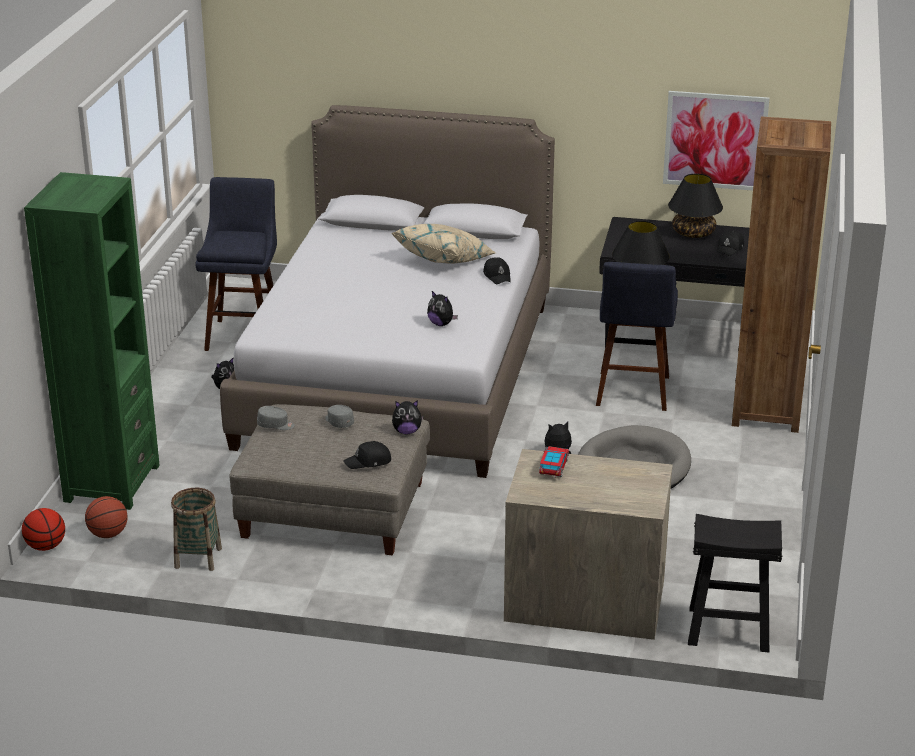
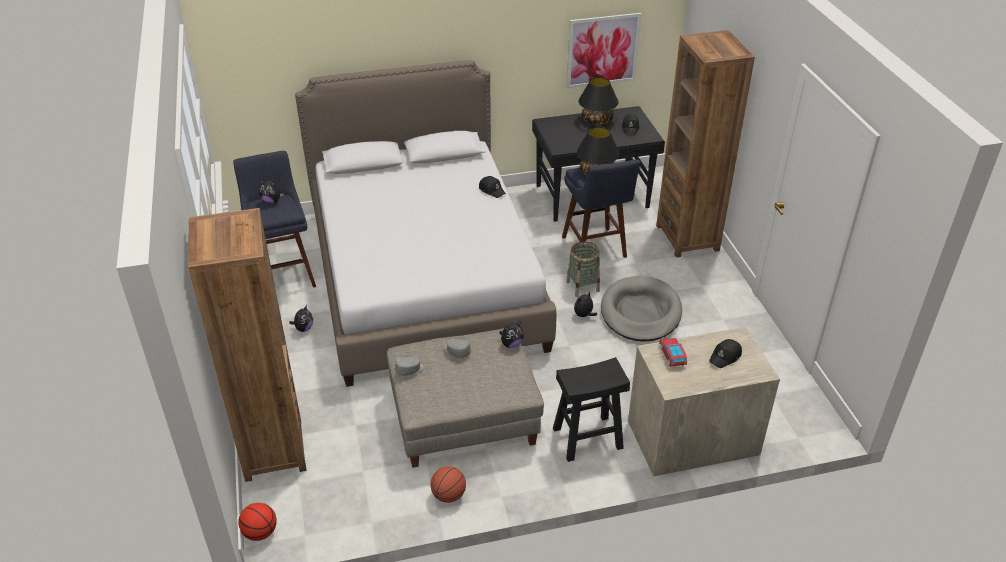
camera: 25 degrees left, 10 degrees up
(108, 534) = (304, 501): basketball -> basketball (448, 495)
(111, 483) = (273, 449): green bookcase -> brown bookcase
(198, 558) = (392, 499): basket -> basket (582, 286)
(368, 462) = (506, 382): black cap -> black cap (725, 357)
(441, 324) = (486, 245): plush toy -> plush toy (272, 201)
(445, 260) = (443, 185): beige pillow -> none
(728, 630) = (798, 429): black stool -> black stool (587, 438)

